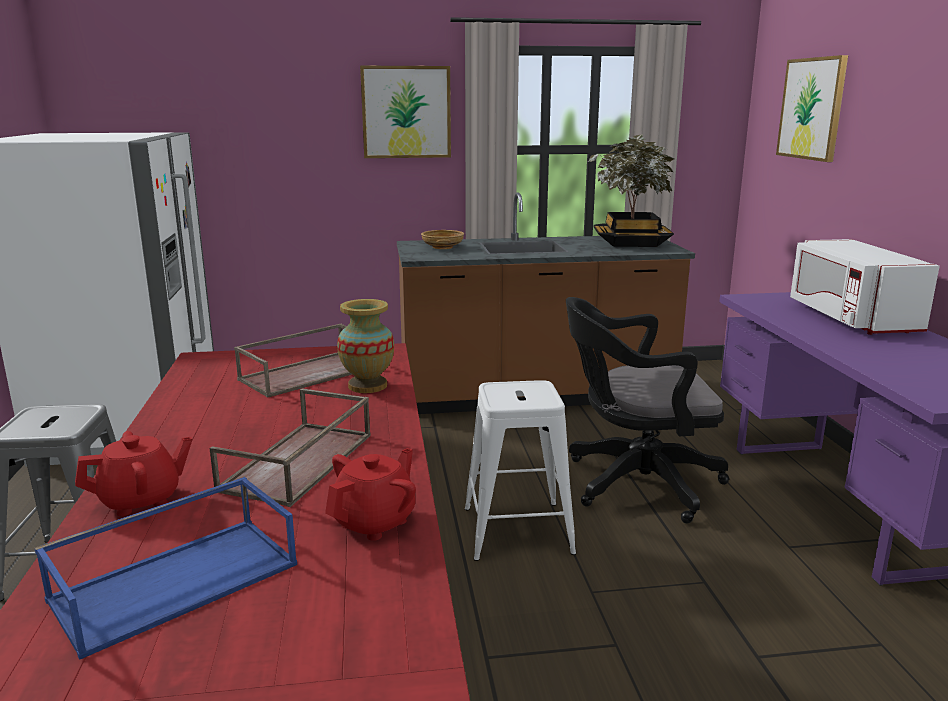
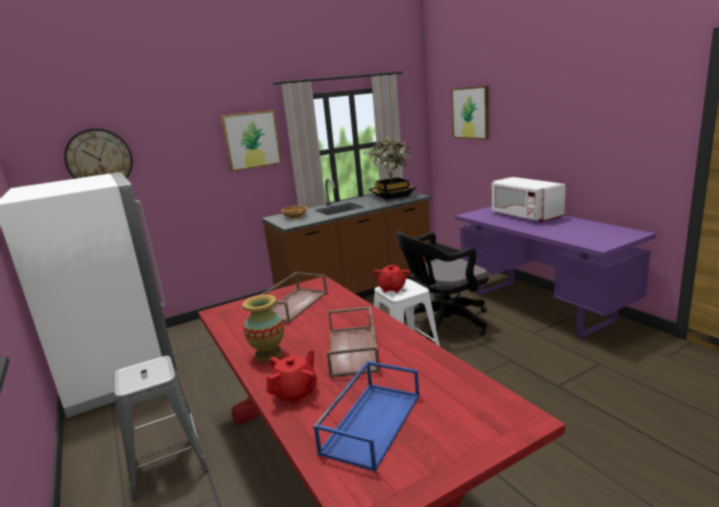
camera: 20 degrees left, 0 degrees up
(170, 110) = (99, 159): none -> wall clock
(367, 386) = (336, 303): vase -> vase (268, 355)
(375, 522) = (429, 366): red teapot -> red teapot (392, 288)

